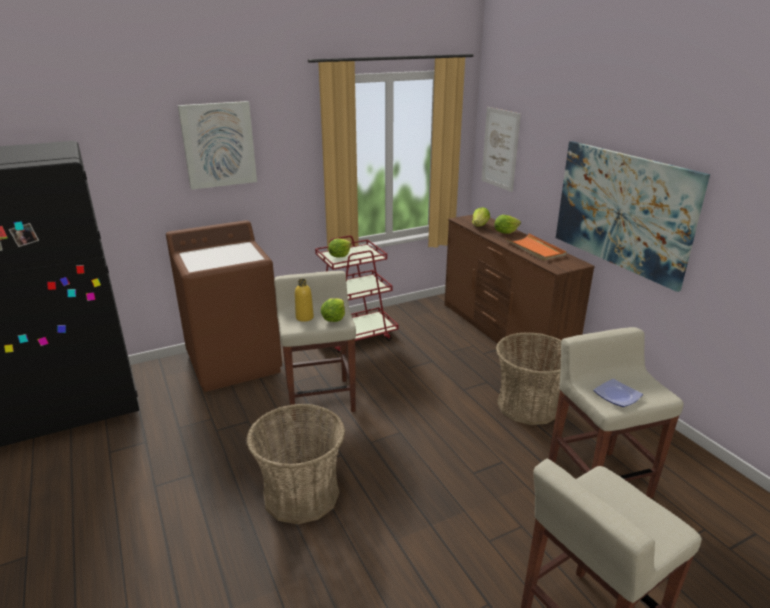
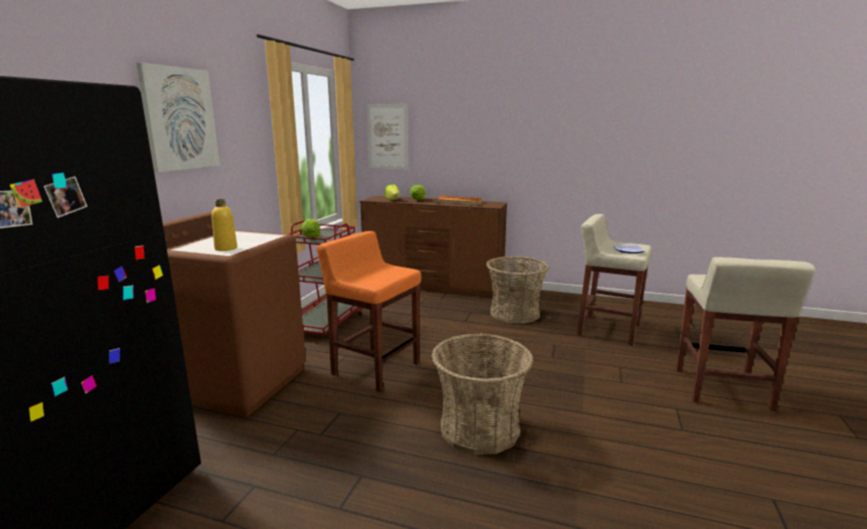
camera: 45 degrees left, 10 degrees down
(304, 317) = (369, 276): yellow bottle -> yellow bottle (226, 248)
(320, 398) = (375, 368): beige stool -> orange stool
(334, 319) = (395, 270): lettuce -> none
(622, 210) = (522, 156): picture -> none

